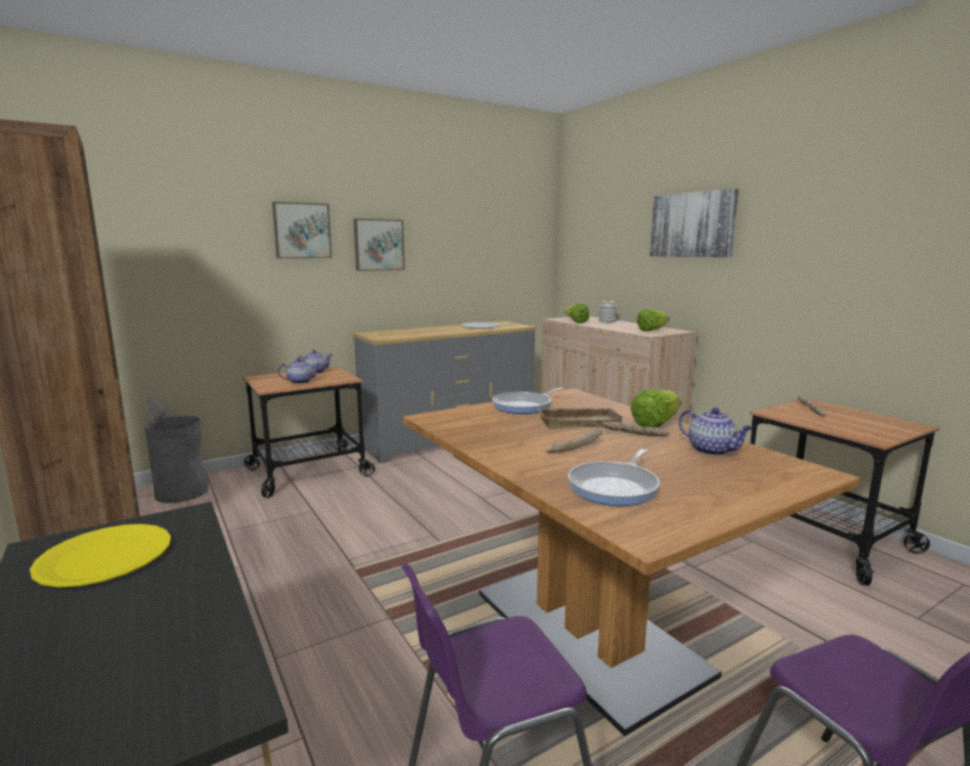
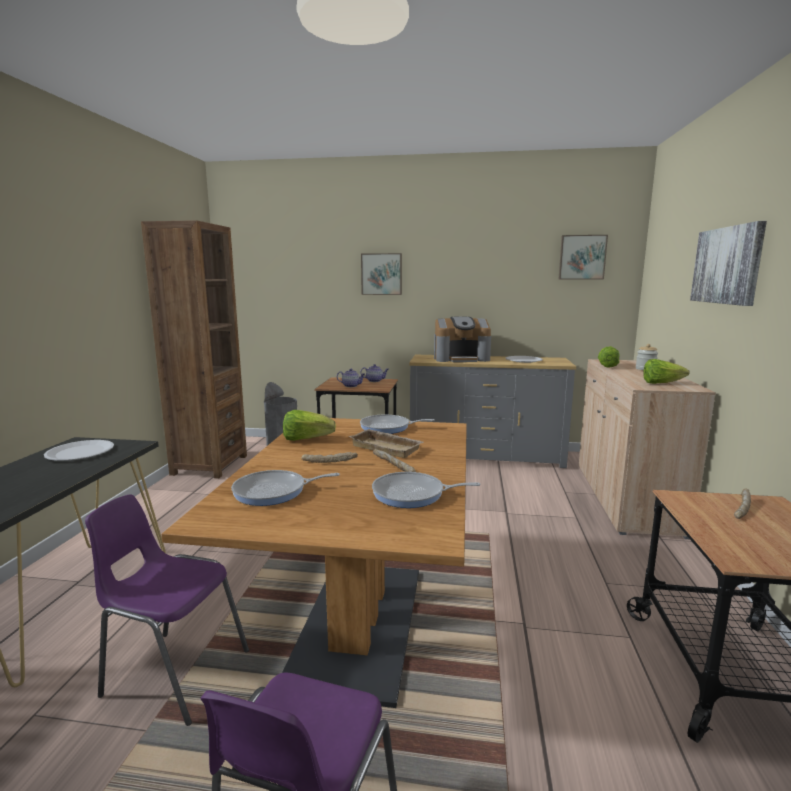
camera: 40 degrees right, 0 degrees up
(104, 557) = (80, 452): yellow plate -> white plate
(378, 245) = (442, 284): picture -> picture (582, 257)
(418, 331) = (461, 358): none -> coffee machine
(655, 424) = (438, 464): lettuce -> lettuce (306, 439)
(712, 450) = (412, 495): teapot -> frying pan

